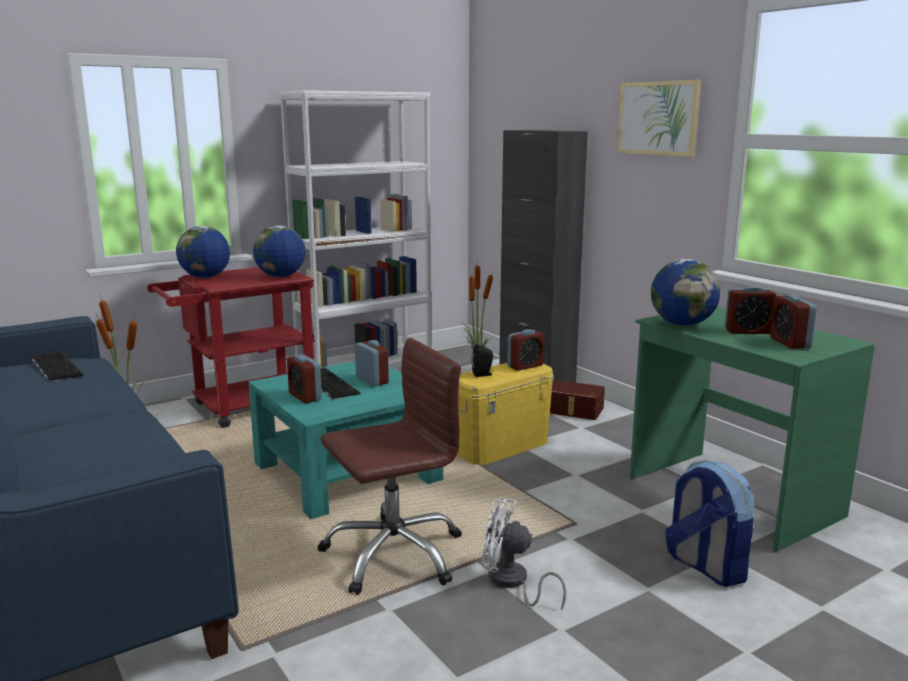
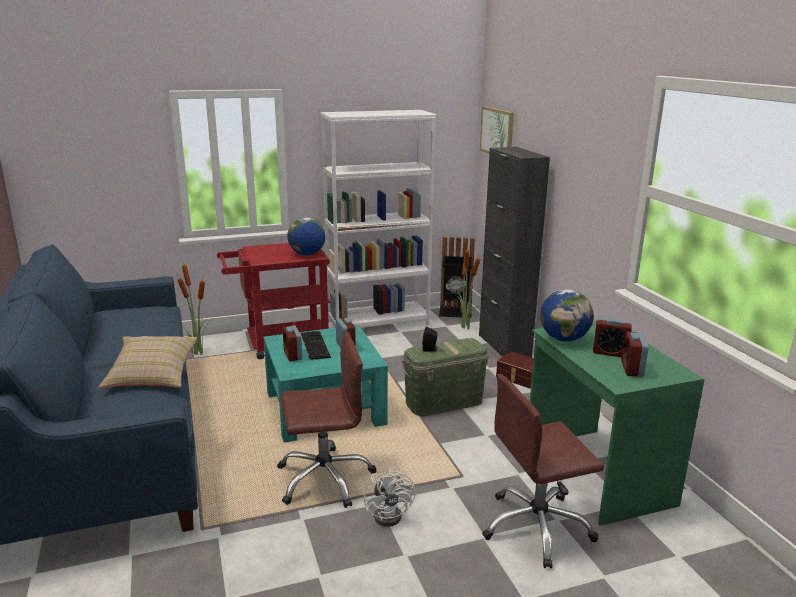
camera: 15 degrees right, 5 degrees up
(54, 366) = (140, 315): keyboard -> none
(117, 432) = (152, 376): none -> beige pillow
(205, 277) = (256, 250): globe -> none
(456, 354) = (455, 312): none -> black trash can
(500, 447) = (444, 402): yellow storage box -> green storage box
(512, 582) = (392, 514): white fan -> white fan turned 135 degrees counterclockwise
(525, 366) = (466, 345): alarm clock -> none
(658, 118) = (595, 158): picture -> picture (497, 132)
(705, 567) = (536, 527): backpack -> brown office chair

